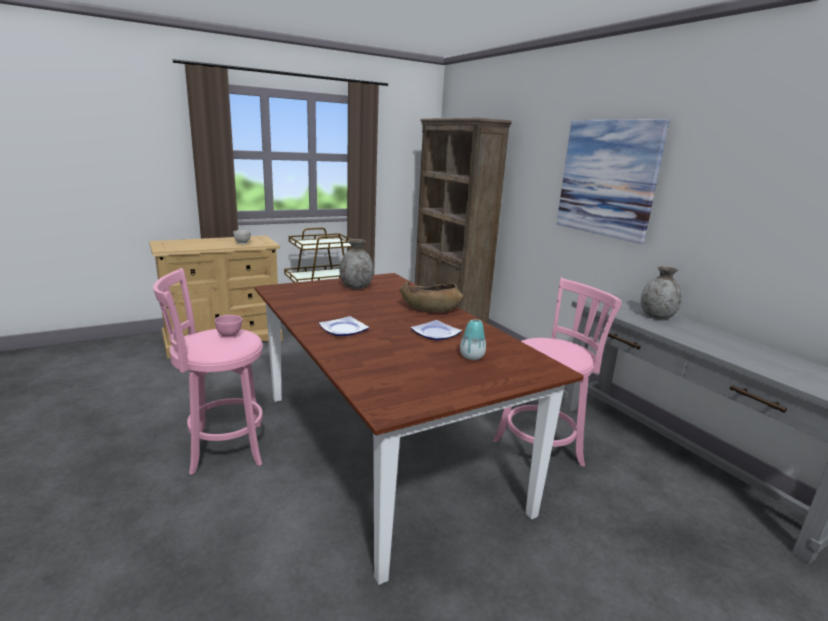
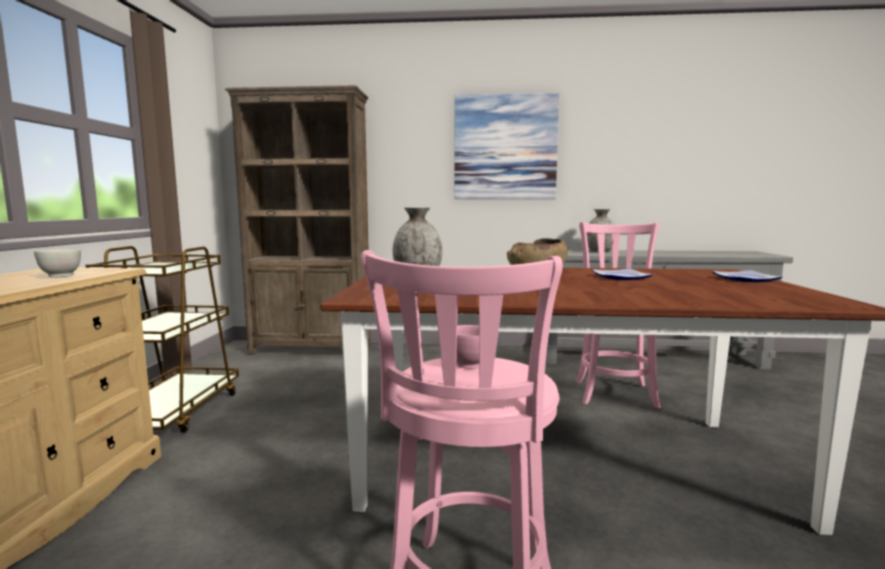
camera: 55 degrees left, 10 degrees down
(345, 329) = (589, 293): plate -> plate (745, 279)
(472, 357) = (693, 278): vase -> none

